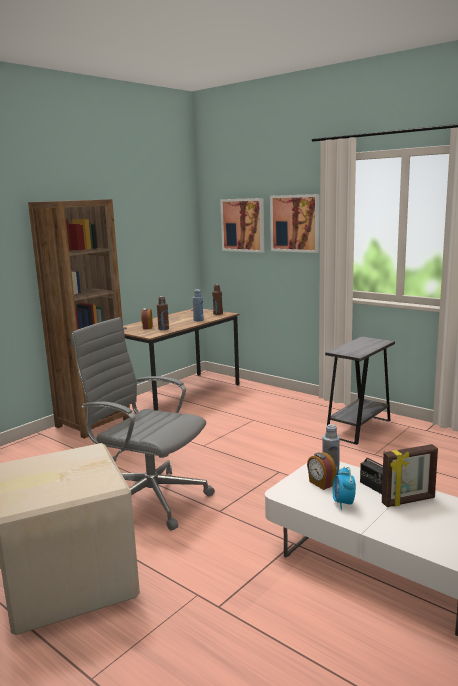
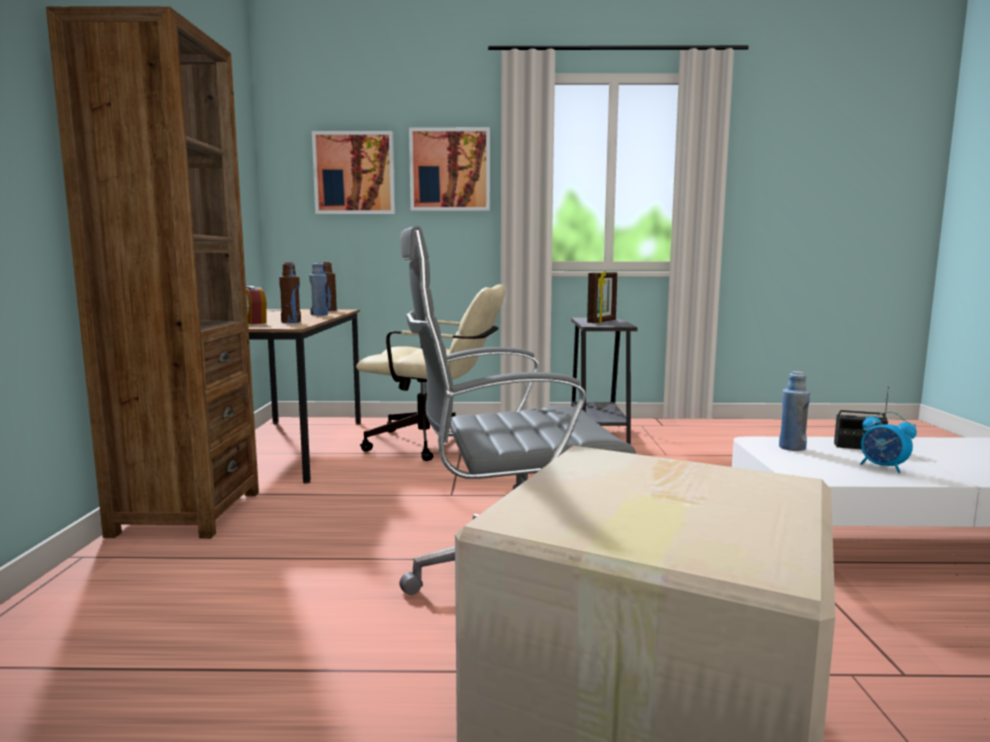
camera: 40 degrees left, 5 degrees down
(252, 410) = (436, 444): none -> beige office chair
(320, 484) = (812, 458): alarm clock -> none
(408, 501) = (917, 450): picture frame -> picture frame (602, 322)

